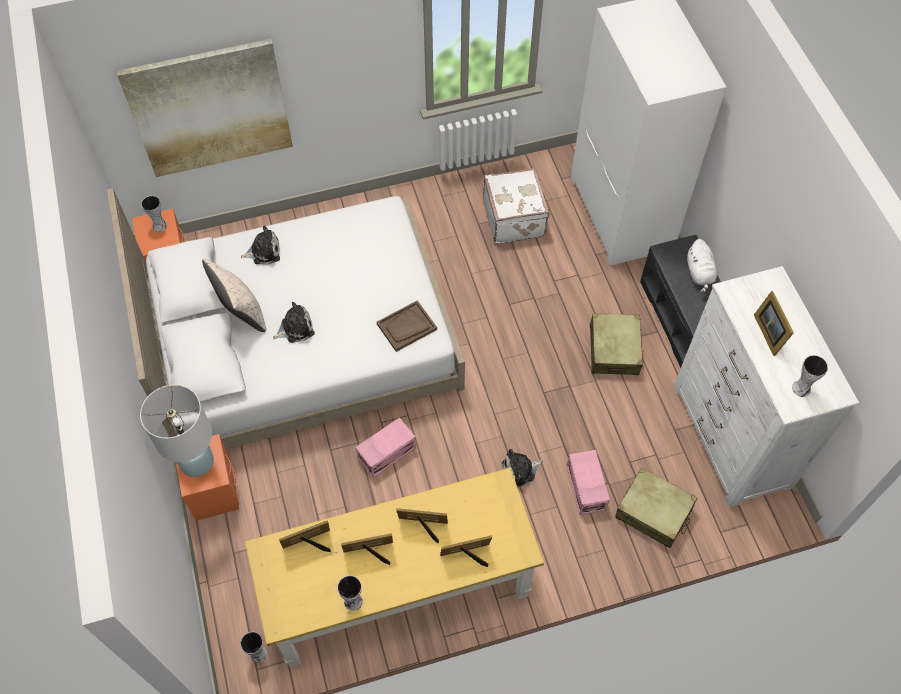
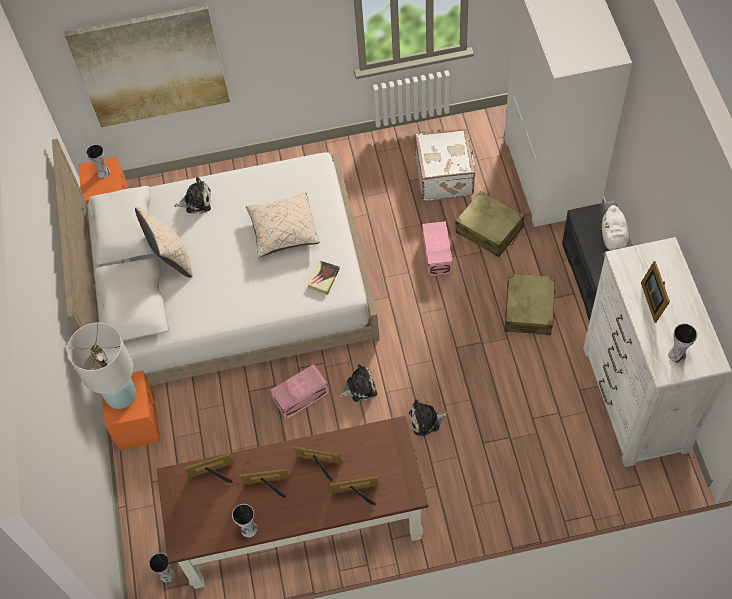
camera: 10 degrees right, 0 degrees up
(295, 328) = (219, 275): plush toy -> plush toy (359, 387)
(359, 279) = (283, 231): none -> beige pillow
(398, 588) = (300, 524): yellow desk -> brown desk
(406, 327) = (323, 278): brown tray -> book
(585, 488) = (486, 441): pink storage box -> pink storage box (436, 255)
(653, 512) = (550, 468): beige suitcase -> beige suitcase (489, 230)

